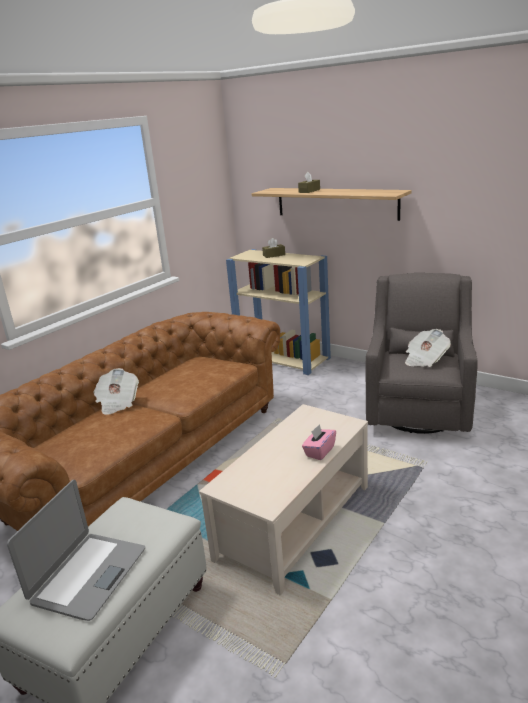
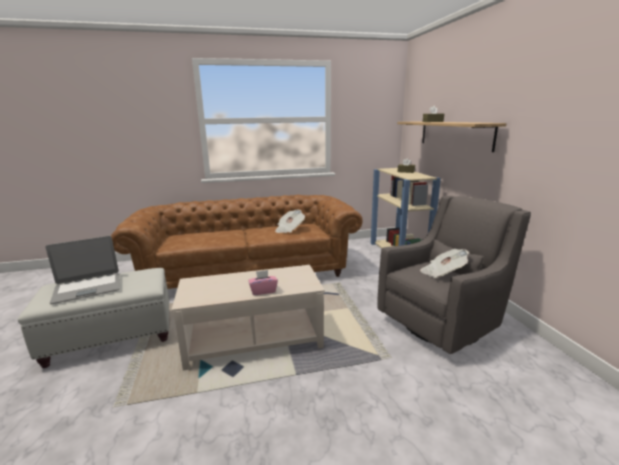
camera: 40 degrees right, 5 degrees down
(117, 402) = (234, 228): newspaper -> newspaper (289, 229)

